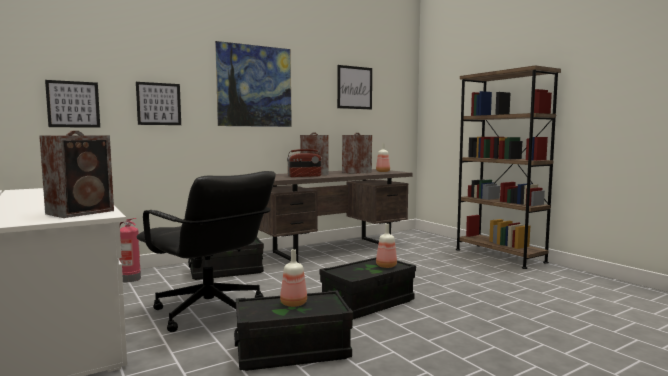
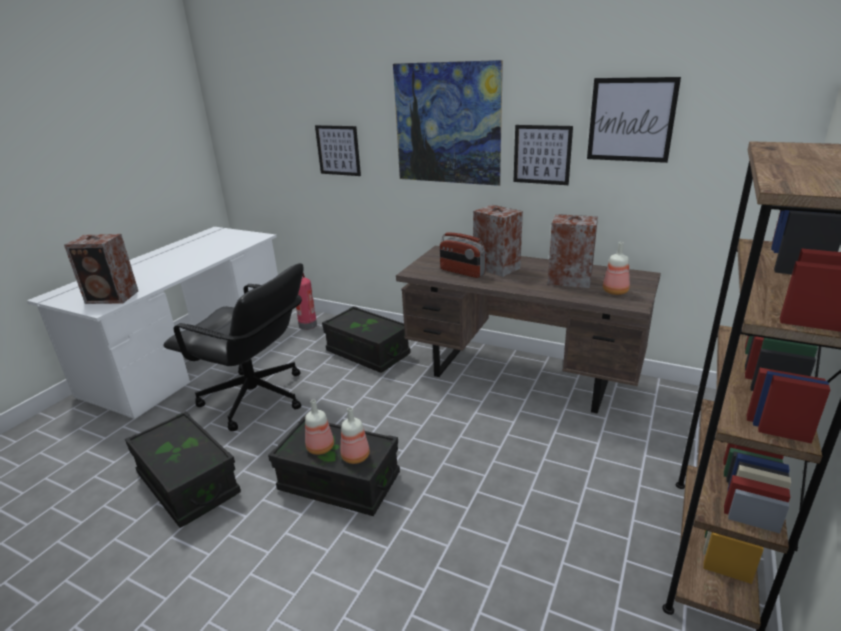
camera: 60 degrees right, 20 degrees up
(73, 104) = (272, 150): picture -> picture (542, 154)
(209, 312) = (255, 399): black office chair -> black office chair turned 75 degrees counterclockwise
(292, 303) = (187, 446): bottle -> bottle (320, 447)

